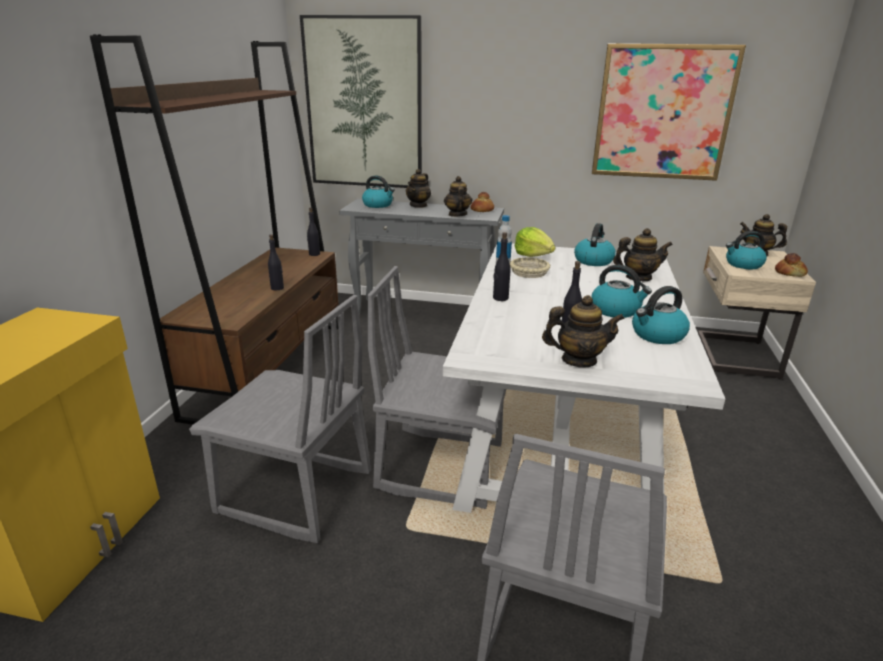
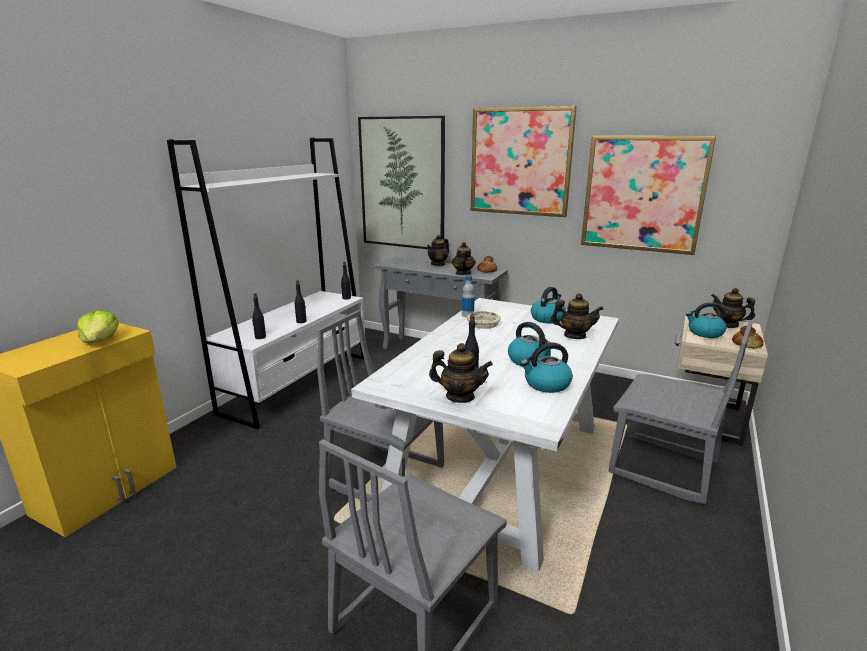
camera: 15 degrees right, 5 degrees down
(269, 367) = (298, 383): brown bookcase -> white bookcase
(294, 494) = (267, 479): grey chair -> grey chair (663, 468)
(378, 205) = (406, 262): kettle -> none
(500, 298) = (440, 342): black bottle -> black bottle (260, 337)
(519, 75) = (520, 162): none -> picture
(533, 255) = (499, 310): lettuce -> lettuce (100, 341)

